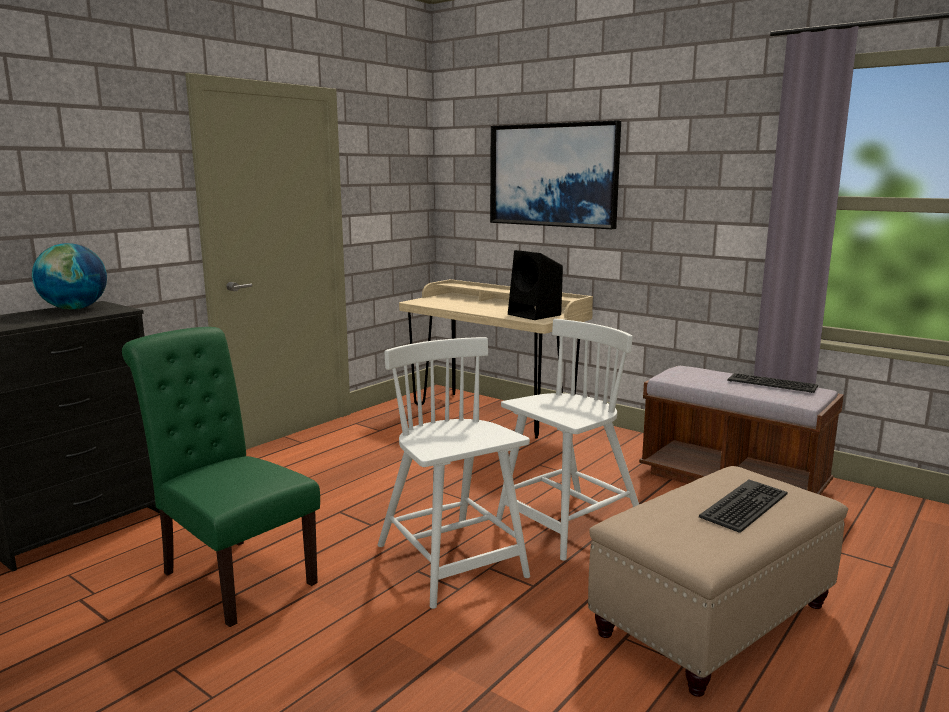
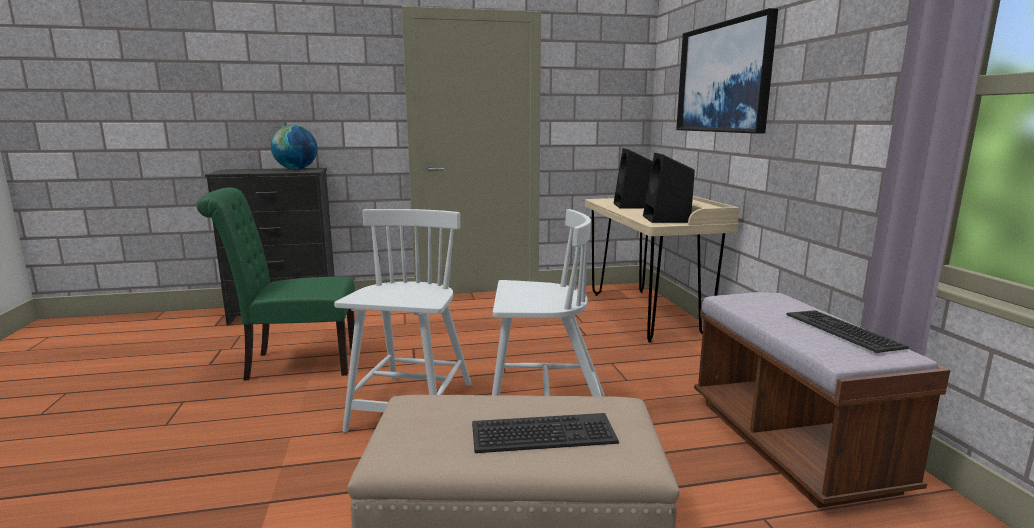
camera: 40 degrees right, 0 degrees up
(232, 575) = (294, 363): green chair -> green chair turned 90 degrees counterclockwise
(467, 304) = (633, 206): none -> black speaker

